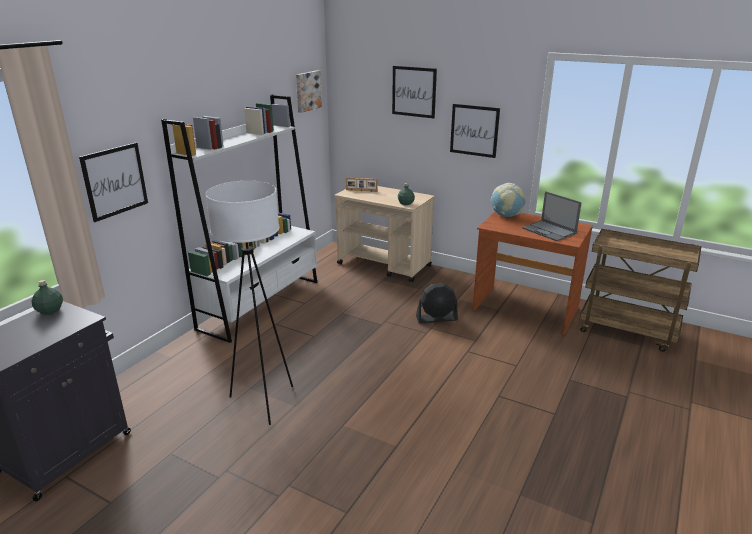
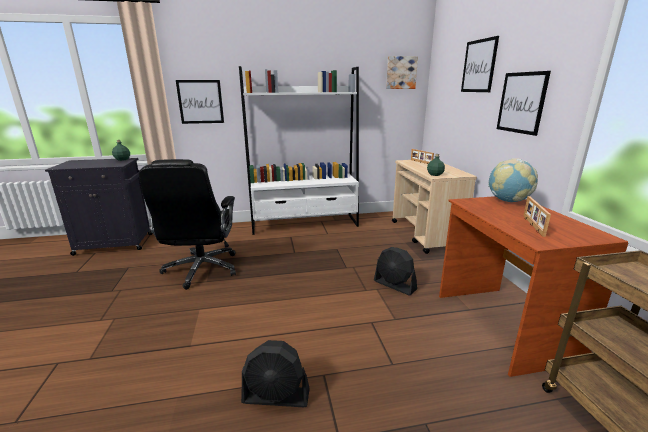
camera: 50 degrees right, 5 degrees down
(263, 401) = (201, 269): white floor lamp -> black office chair
(499, 423) = (276, 396): none -> black fan
(549, 231) = (532, 225): laptop -> picture frame

